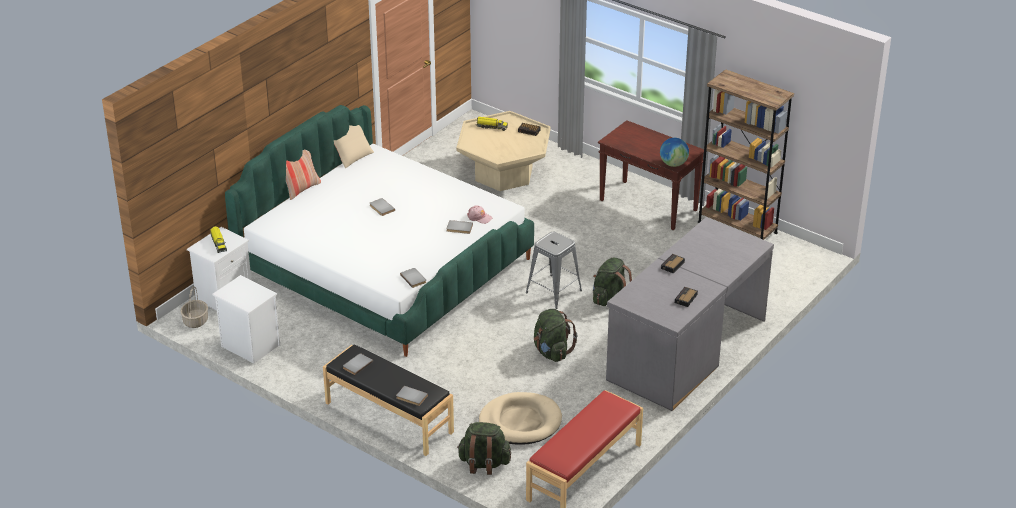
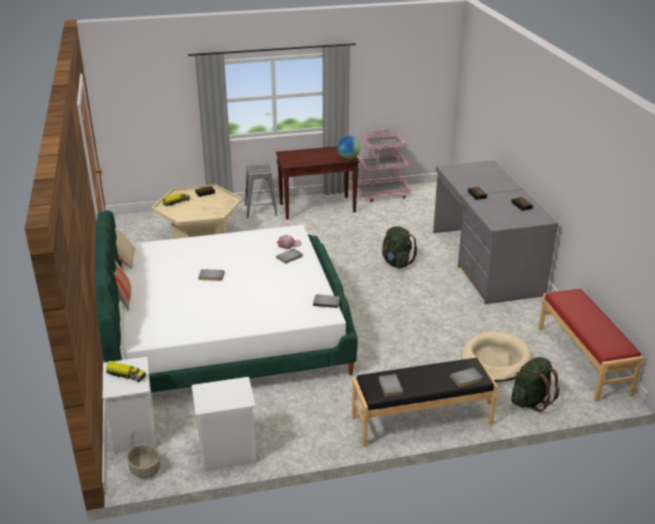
camera: 50 degrees left, 5 degrees down
(552, 352) = (427, 310): green backpack -> none
(553, 291) = (359, 278): grey stool -> grey stool (260, 210)
(737, 227) = (382, 194): brown bookcase -> pink cart

